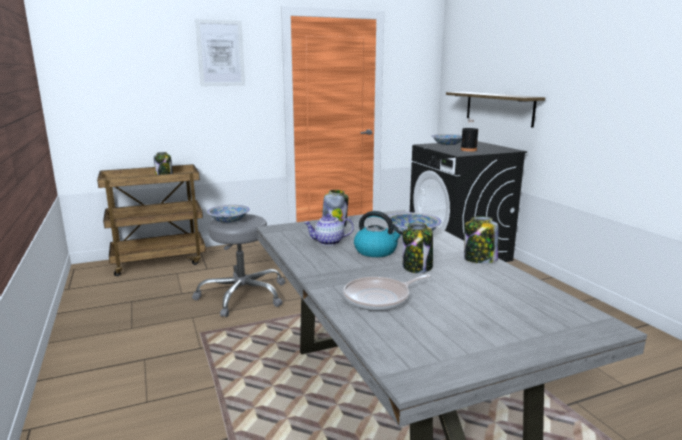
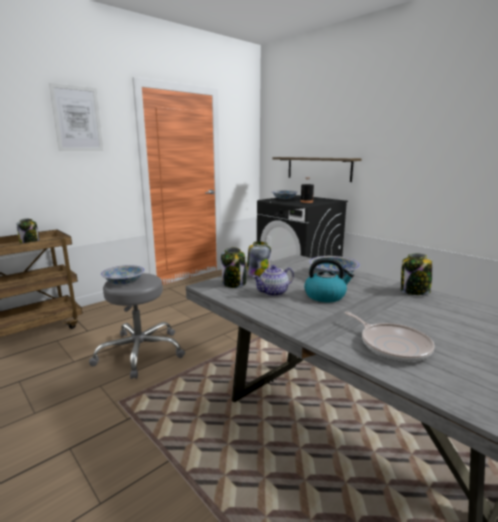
camera: 20 degrees left, 0 degrees up
(380, 298) = (392, 345): frying pan -> frying pan turned 75 degrees counterclockwise
(417, 267) = (379, 306): jar -> jar (234, 283)

